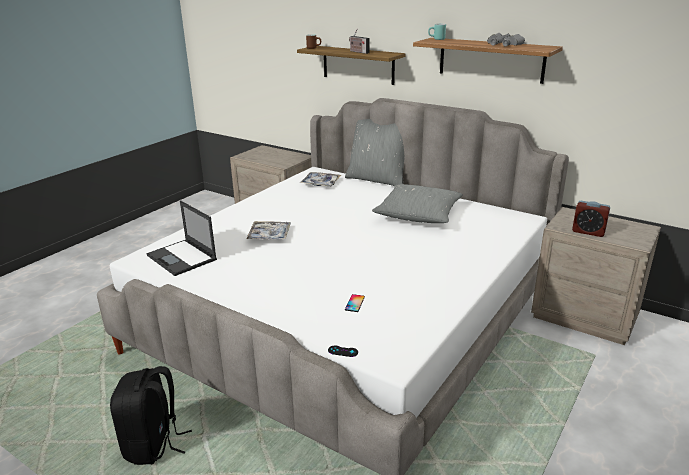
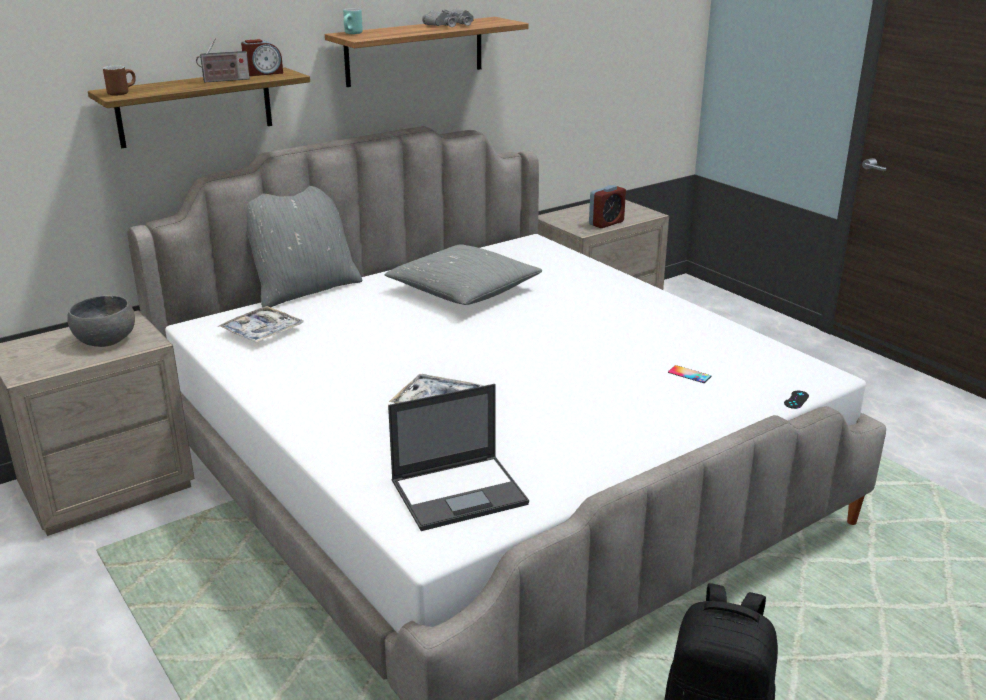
camera: 70 degrees left, 0 degrees up
(280, 159) = (106, 340): none -> grey bowl
(383, 53) = (263, 73): none -> alarm clock

